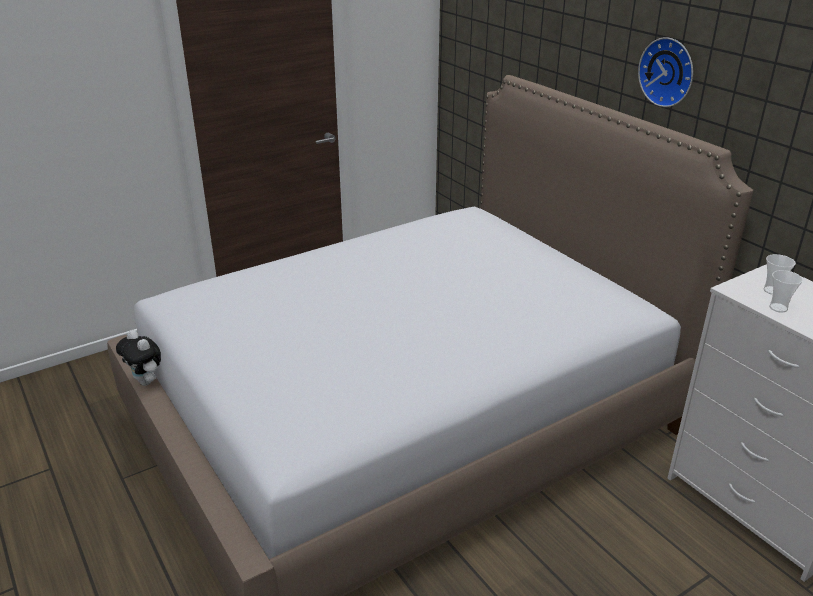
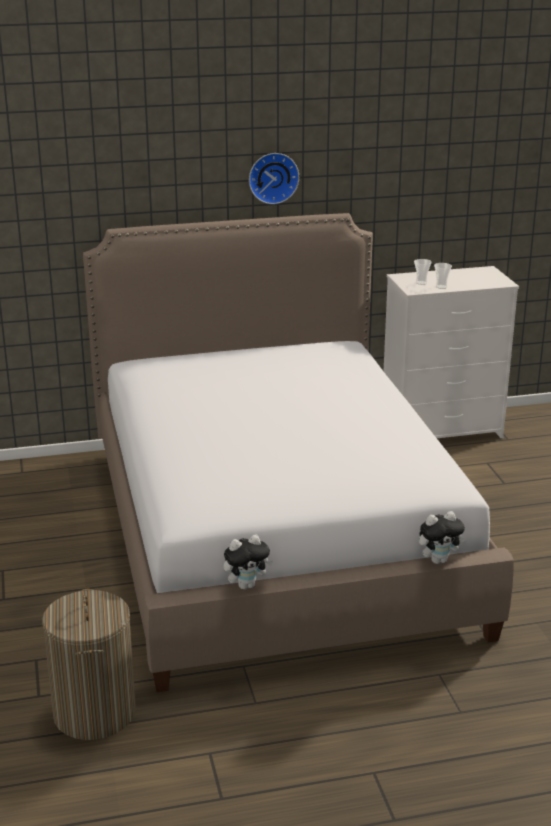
camera: 70 degrees left, 5 degrees down
(103, 394) = (94, 713): none -> laundry basket
(222, 507) = (439, 560): none -> plush toy

